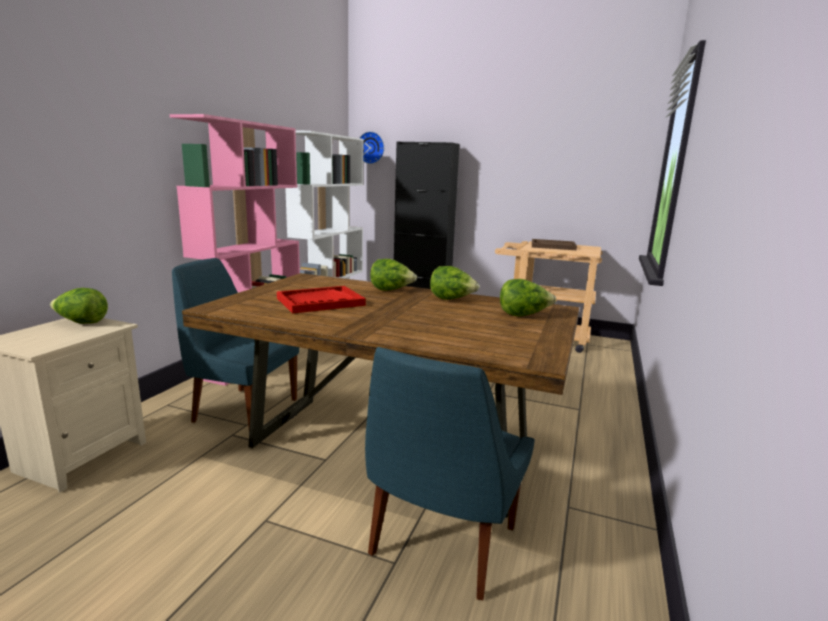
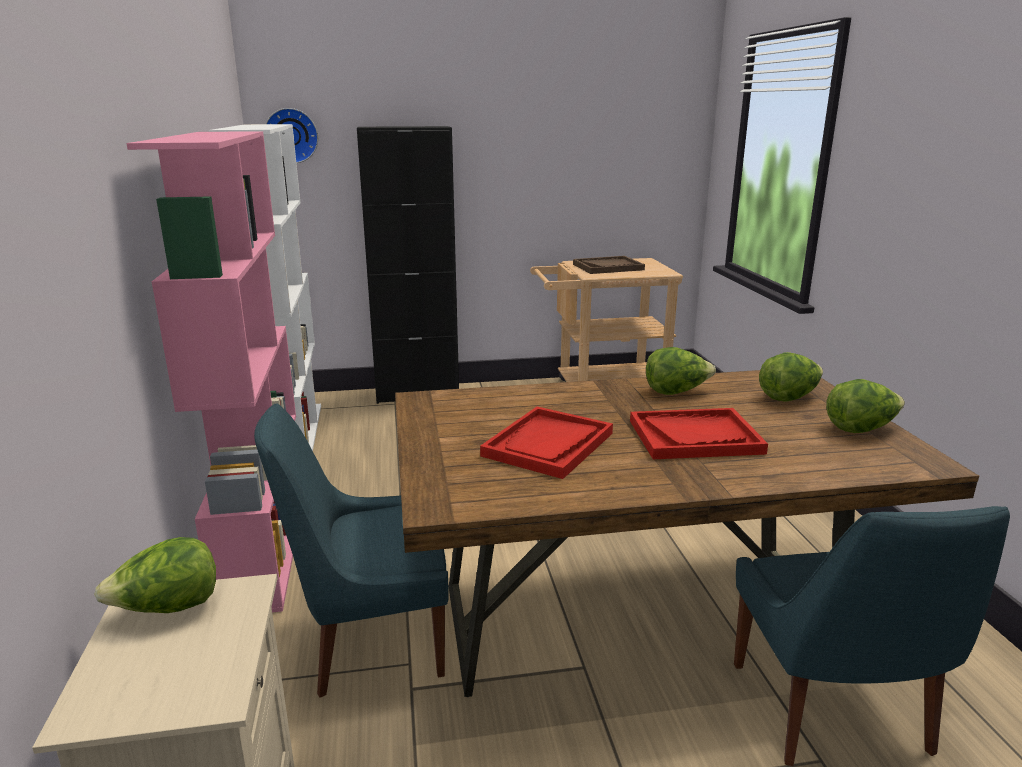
camera: 30 degrees left, 5 degrees up
(391, 290) = (582, 395): lettuce -> lettuce (860, 429)
(409, 316) = (695, 437): none -> red tray

